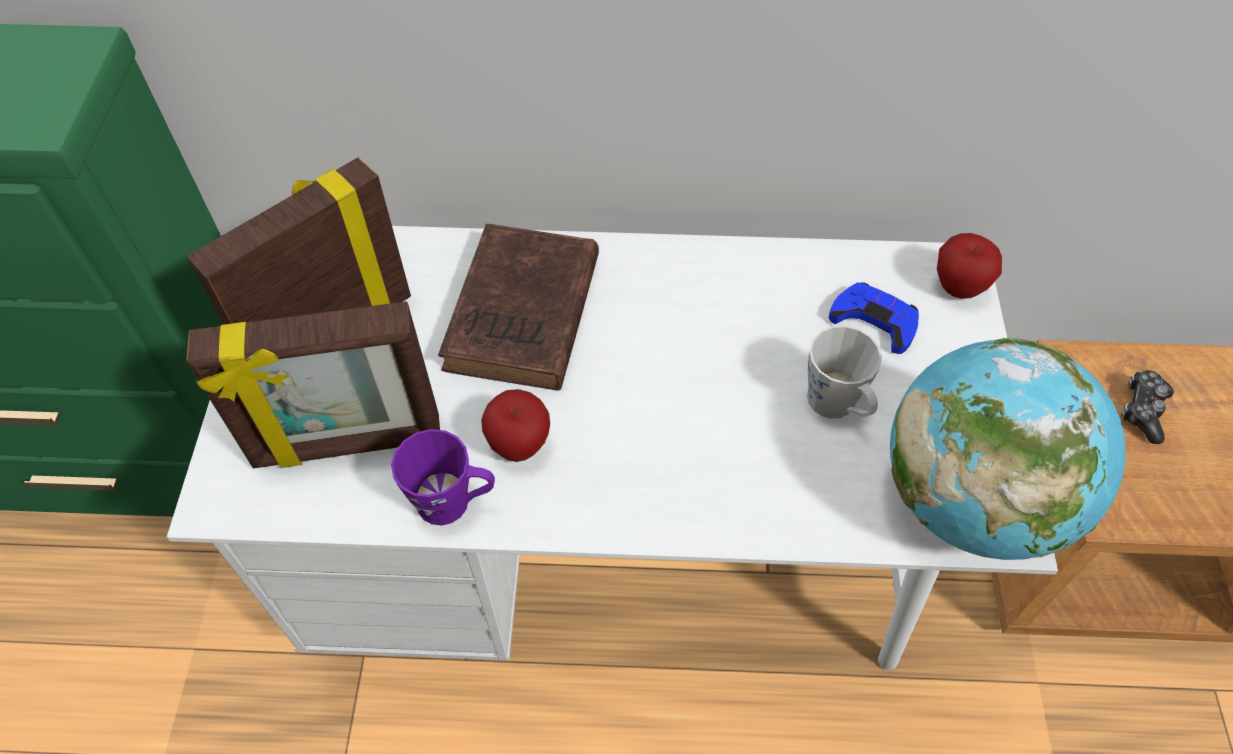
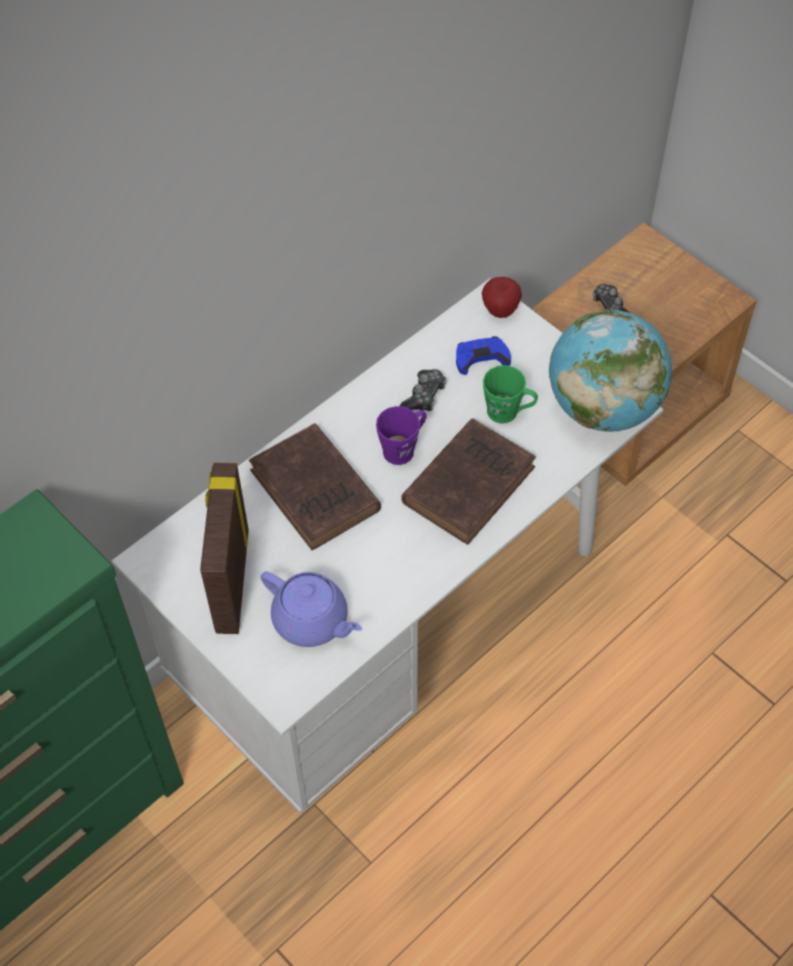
camera: 45 degrees left, 0 degrees up
(348, 445) = (312, 621): picture frame -> purple teapot
(453, 502) = (394, 600): purple mug -> purple mug (403, 448)
(519, 445) = (392, 551): apple -> none
(697, 448) = (471, 482): none -> brown book
(758, 310) = (424, 396): none -> game controller
(837, 405) = (508, 412): grey mug -> green mug

